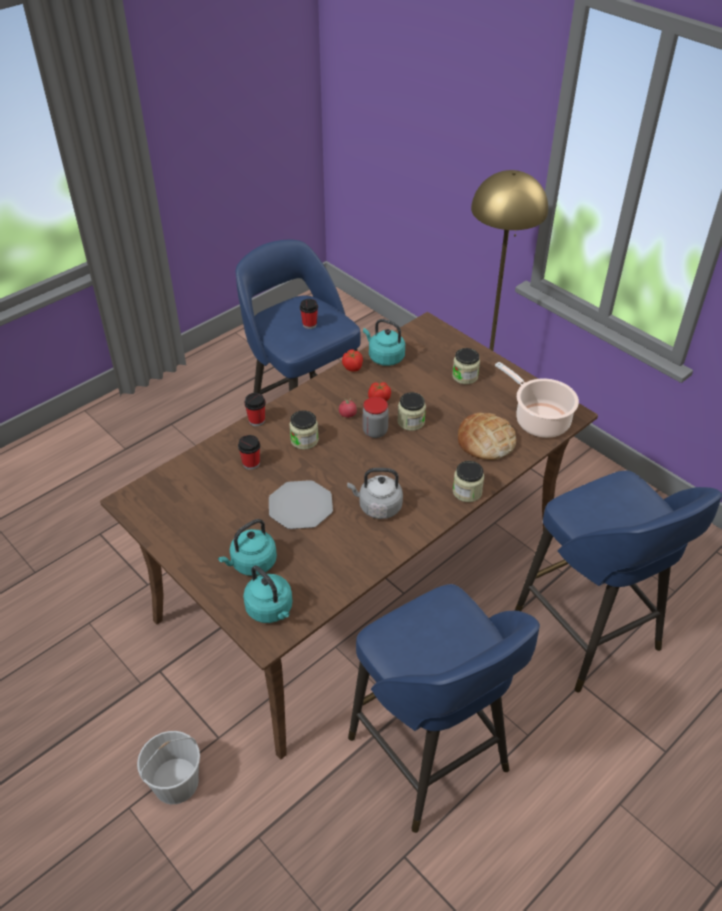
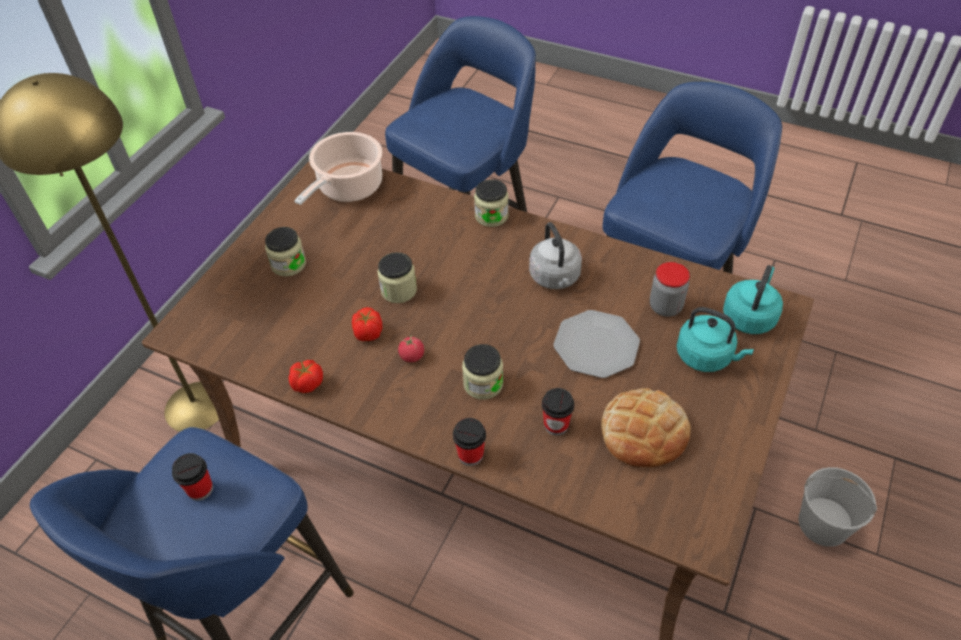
camera: 110 degrees left, 5 degrees up
(375, 431) = (432, 318): jar -> jar (665, 307)
(384, 357) = (272, 356): turquoise kettle -> none
(485, 441) = (404, 220): bread -> bread (643, 432)

